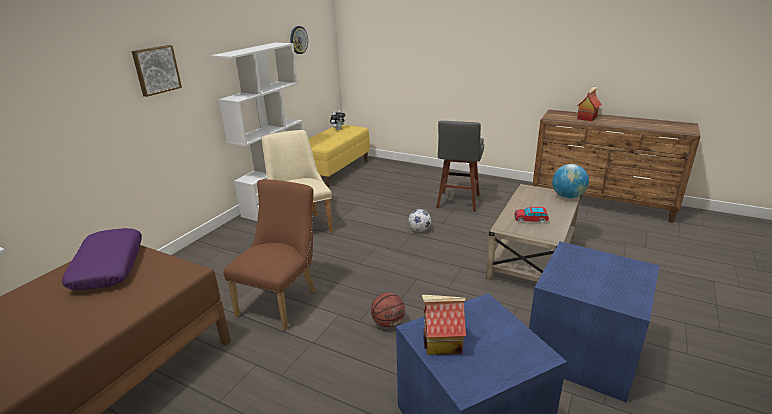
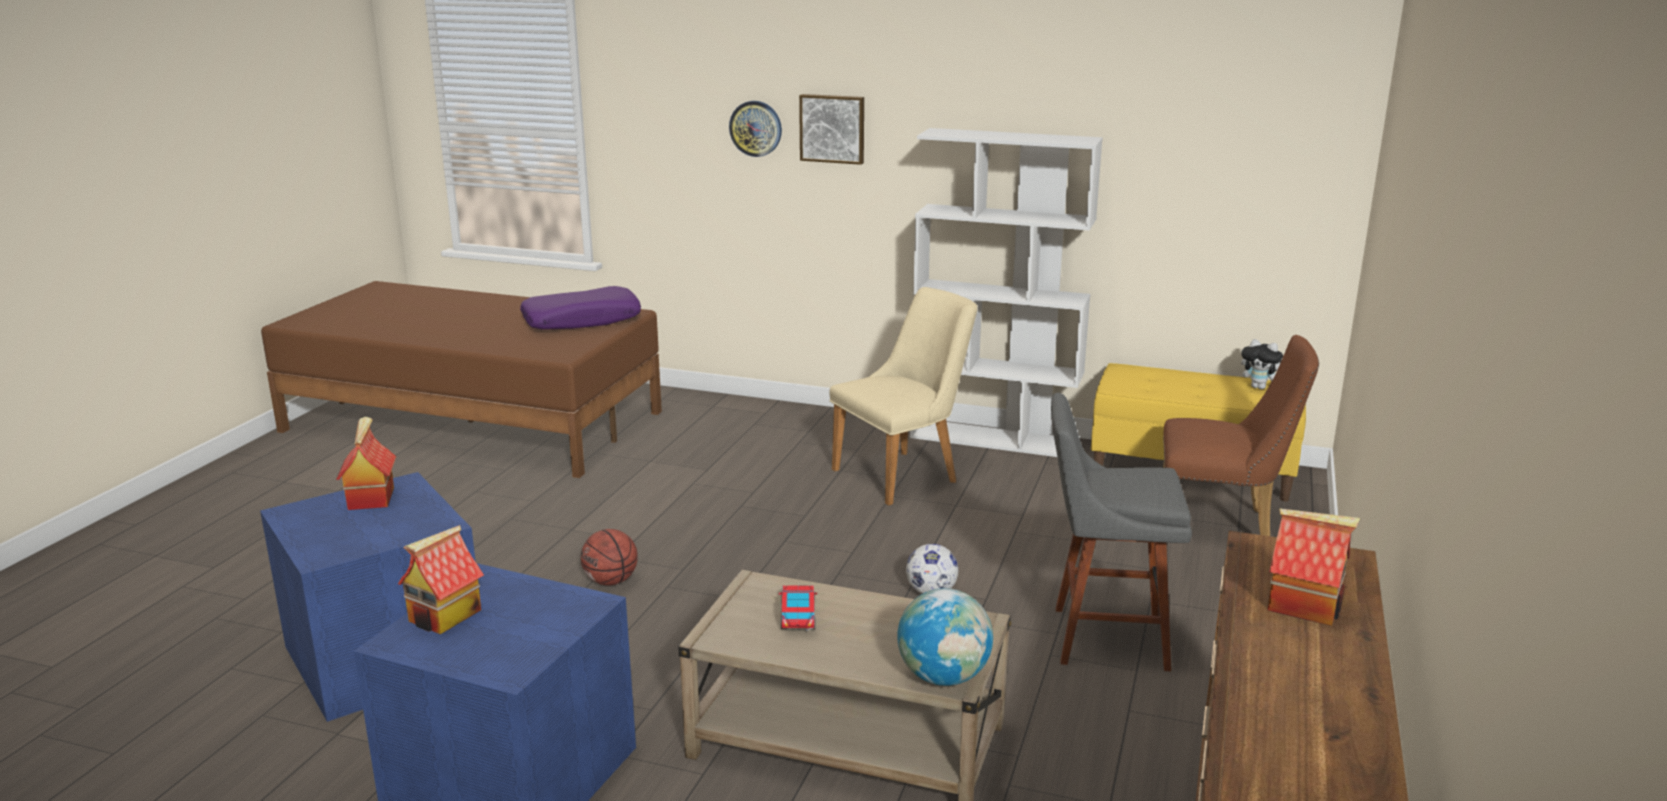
camera: 80 degrees right, 5 degrees down
(282, 300) = (670, 494): brown chair -> brown chair (1222, 526)
(298, 40) = (1200, 148): wall clock -> wall clock (756, 128)
(599, 292) = (445, 616): none -> toy house

